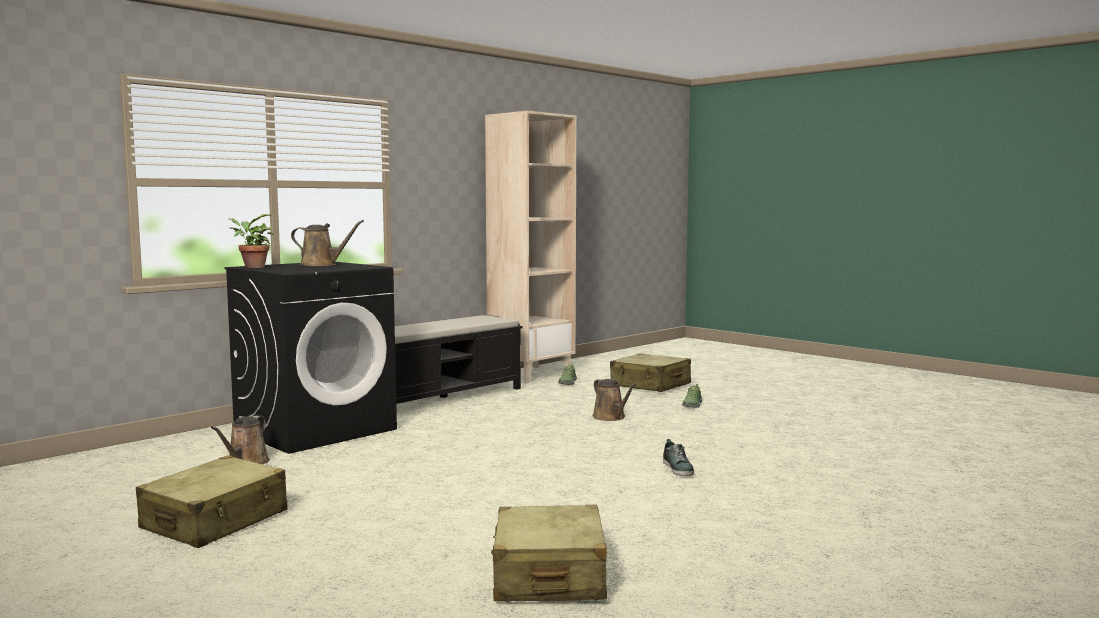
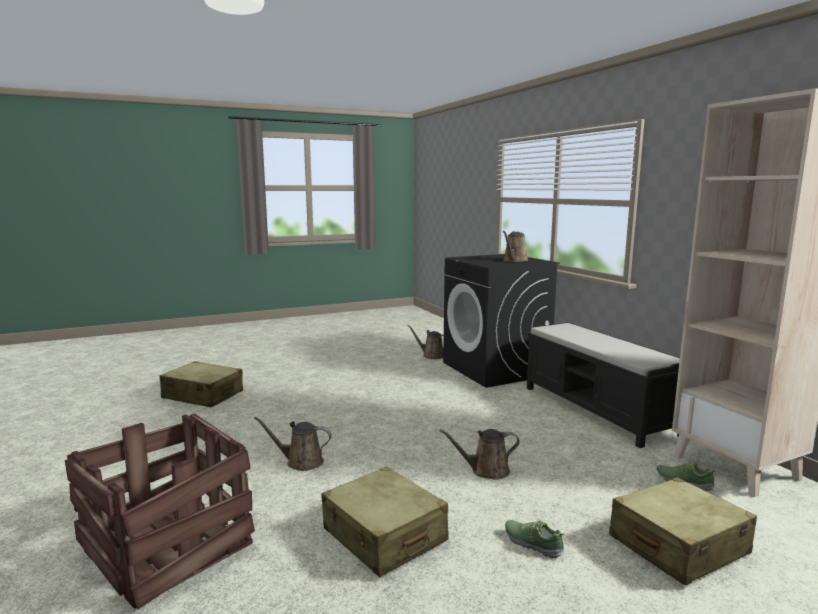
camera: 110 degrees right, 5 degrees up
(215, 521) = (348, 351): beige suitcase -> beige suitcase (384, 536)
(252, 267) = (501, 255): potted plant -> none
(678, 469) = (301, 462): shoe -> brown watering can
(861, 479) = (167, 547): none -> crate

